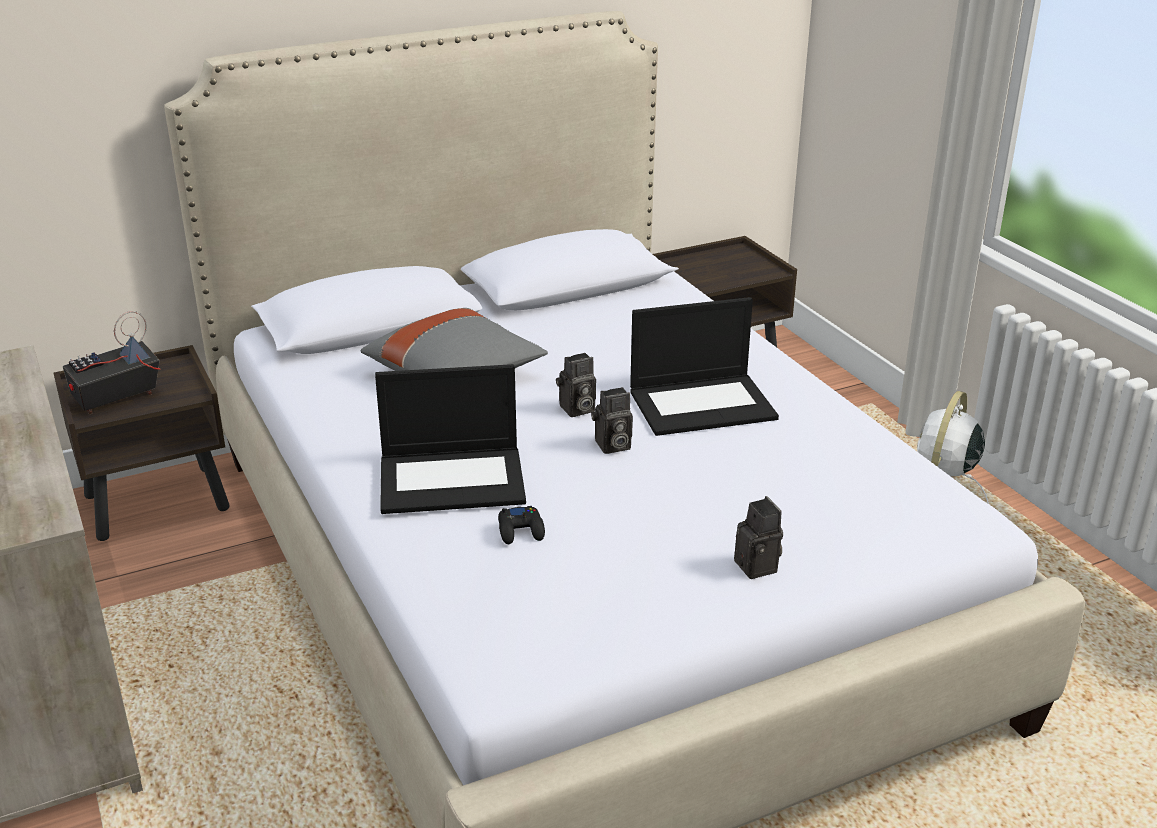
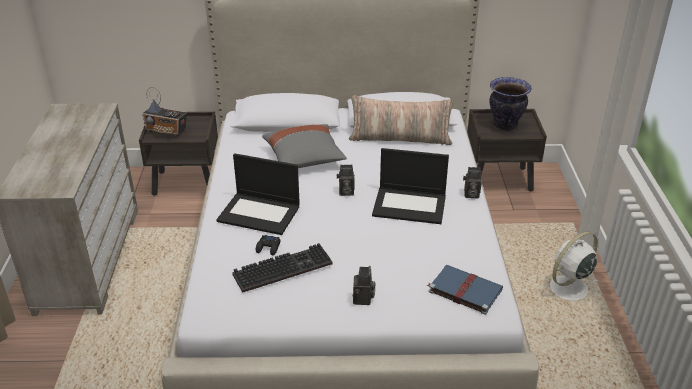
camera: 25 degrees right, 5 degrees up
(115, 399) = (167, 131): radio -> radio turned 150 degrees counterclockwise
(578, 555) = (283, 268): none -> keyboard
(594, 311) = (400, 138): none -> pillow
(612, 446) = (346, 216): camera -> camera (470, 194)
(719, 268) = (504, 125): none -> vase
(904, 506) = (464, 290): none -> blue book

